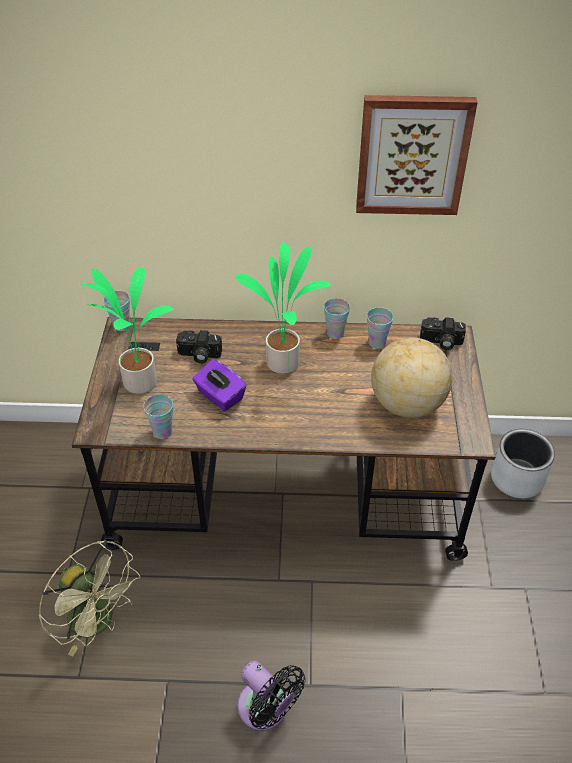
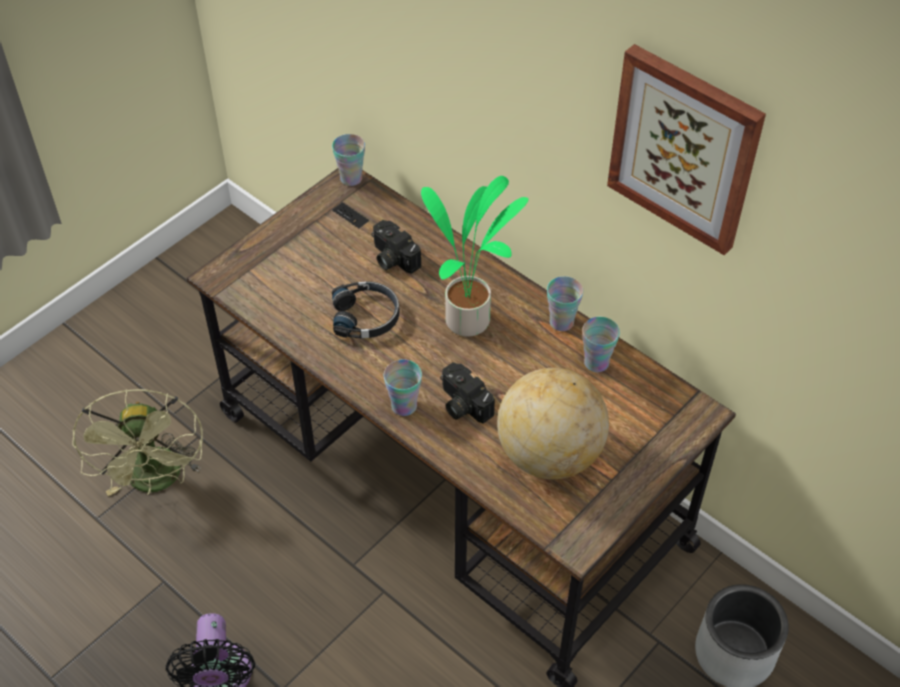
camera: 40 degrees right, 5 degrees up
(139, 381) = (307, 250): potted plant -> none
(162, 431) = (276, 318): cup -> cup (404, 406)
(220, 396) = (366, 316): purple tissue box -> black headphones
(441, 342) = (673, 409): camera -> camera (462, 404)

